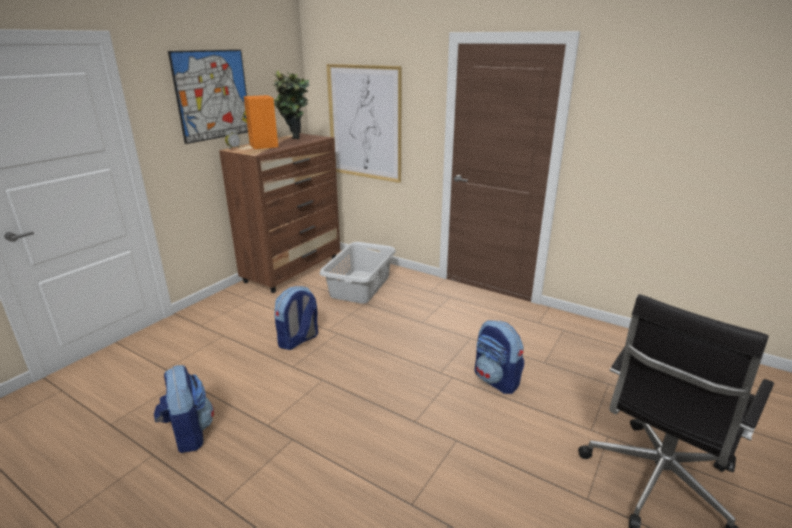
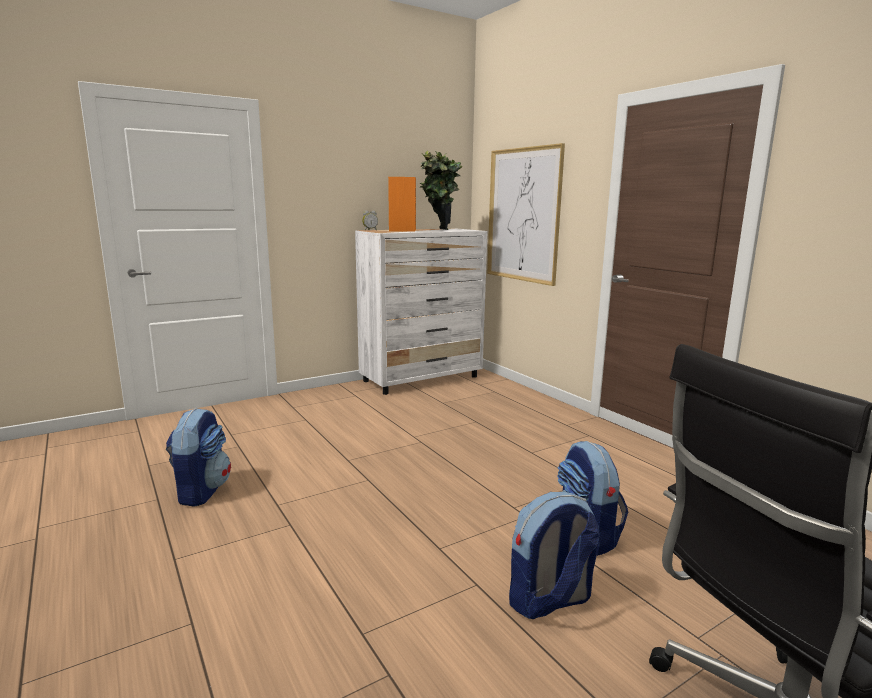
camera: 25 degrees right, 10 degrees down
(213, 95) = (357, 173): picture -> none
(293, 269) = (422, 379): brown dresser -> white dresser
(298, 340) = (374, 439): backpack -> backpack (549, 601)
(361, 286) = (484, 405): grey laundry basket -> none

